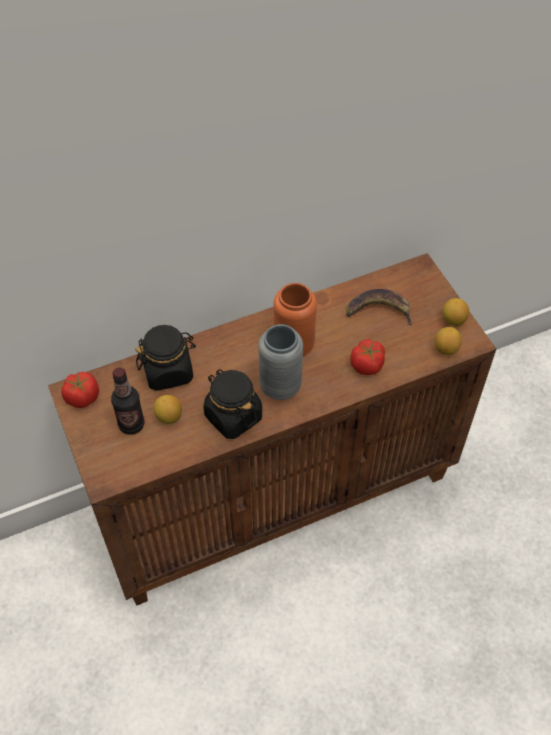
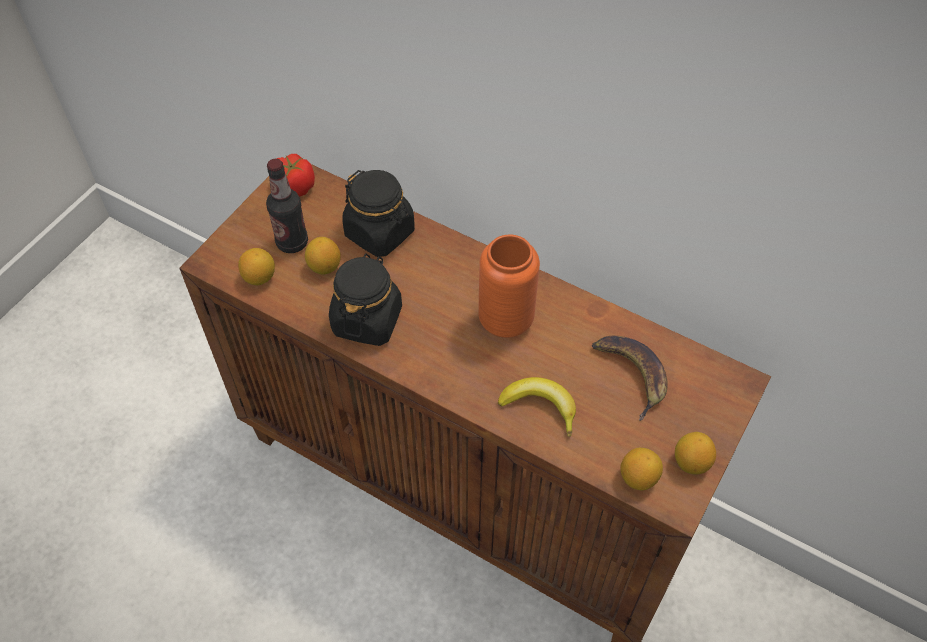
camera: 55 degrees right, 0 degrees up
(144, 458) = (259, 277): none -> lemon
(280, 386) = (440, 340): grey vase -> none
(367, 365) = (540, 406): tomato -> banana

